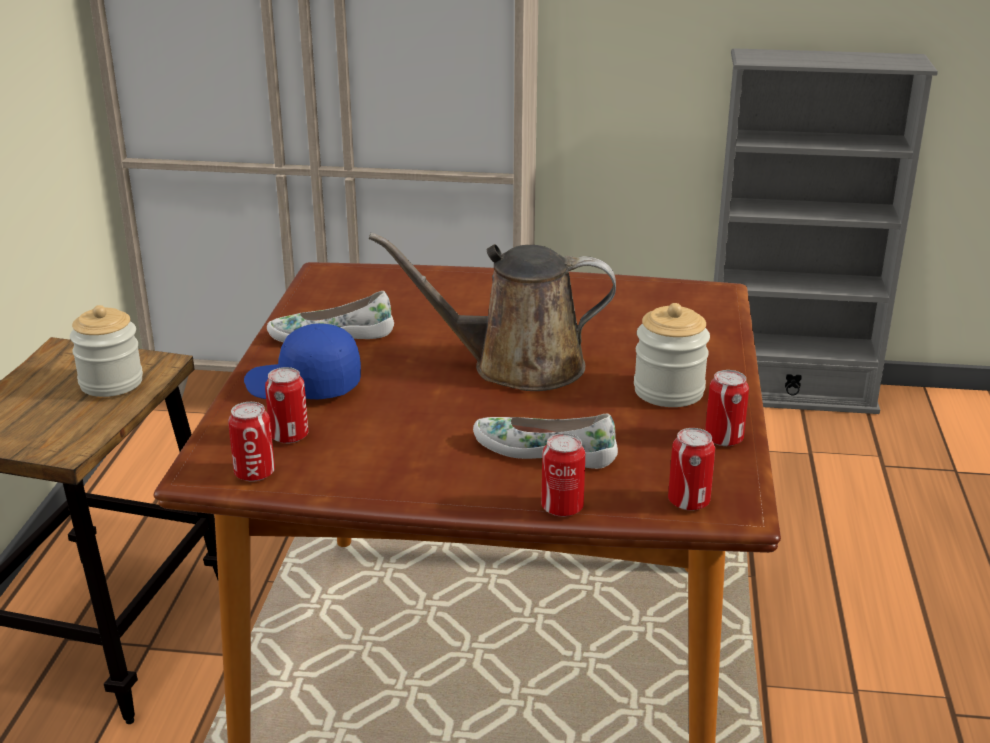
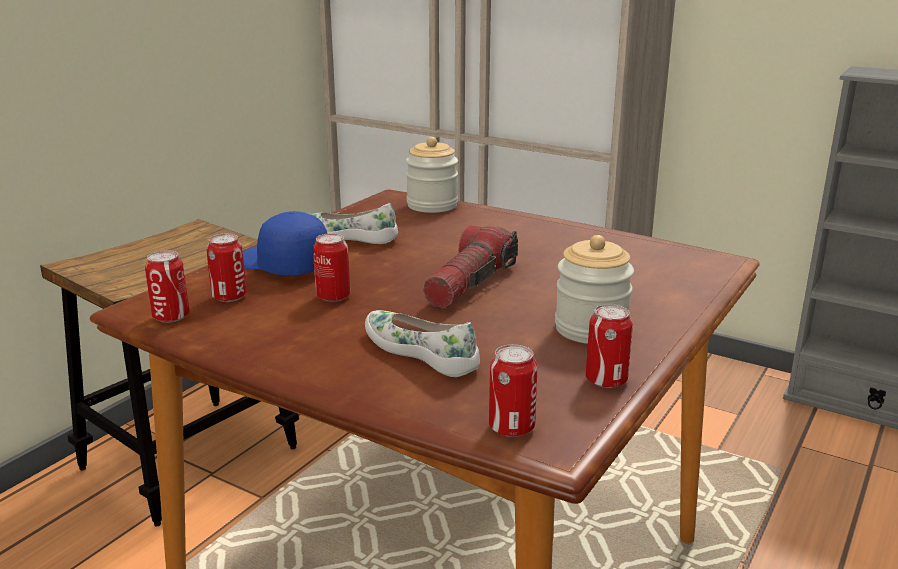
camera: 25 degrees right, 5 degrees down
(111, 383) = (203, 253): jar -> jar (432, 205)
(516, 366) = (470, 283): brown watering can -> flashlight
(562, 507) = (383, 402): can -> can (333, 296)

